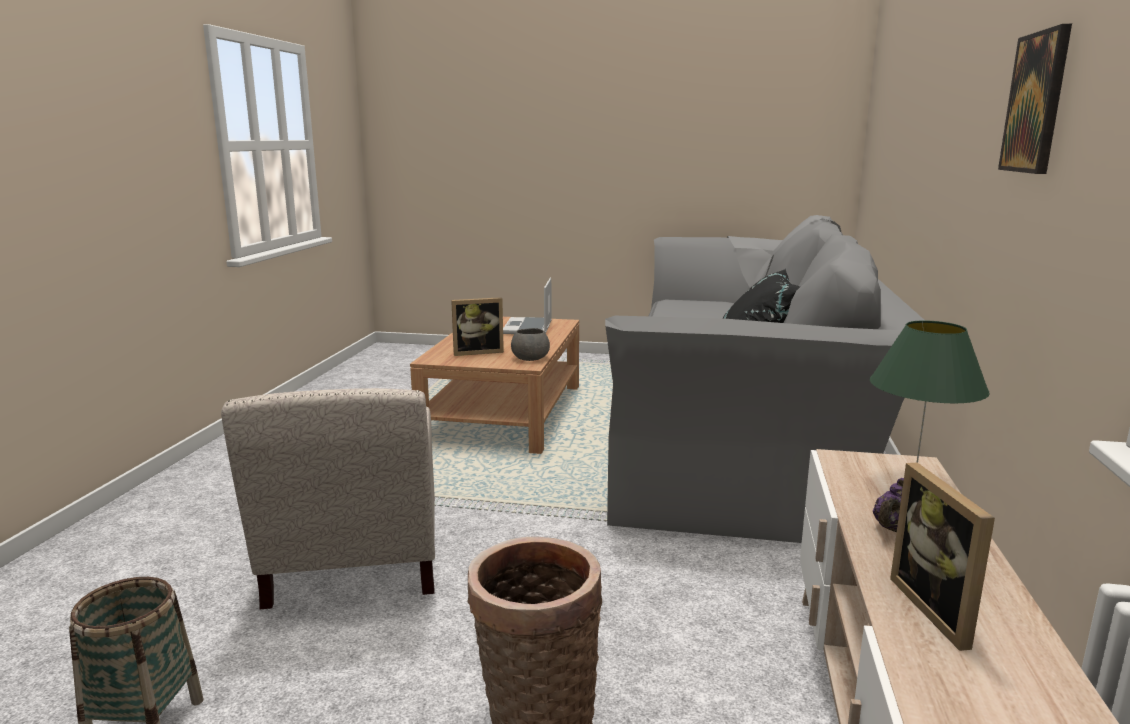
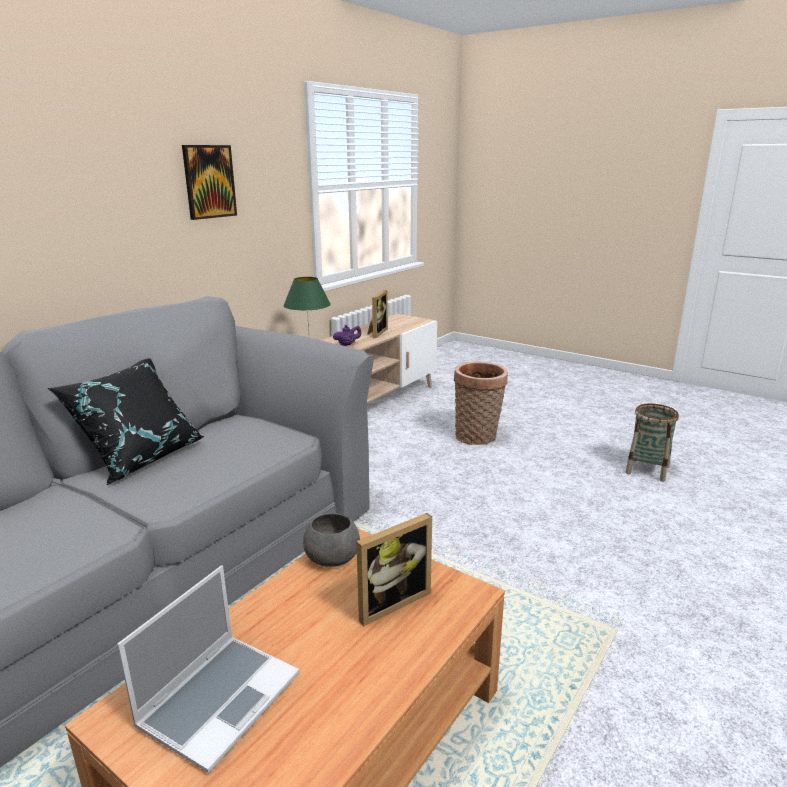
camera: 155 degrees left, 5 degrees up
(351, 572) = (563, 520): beige armchair -> none
(477, 352) = (390, 601): picture frame -> picture frame turned 135 degrees clockwise

